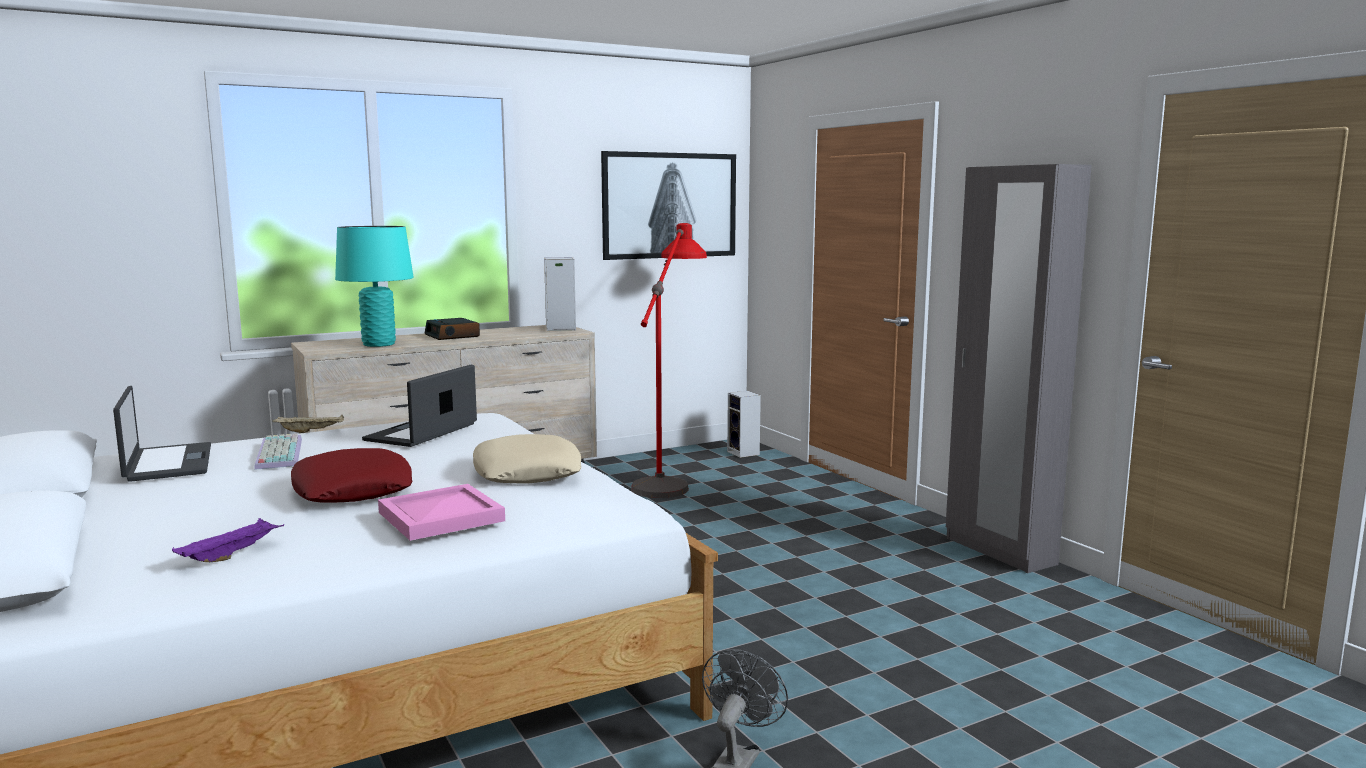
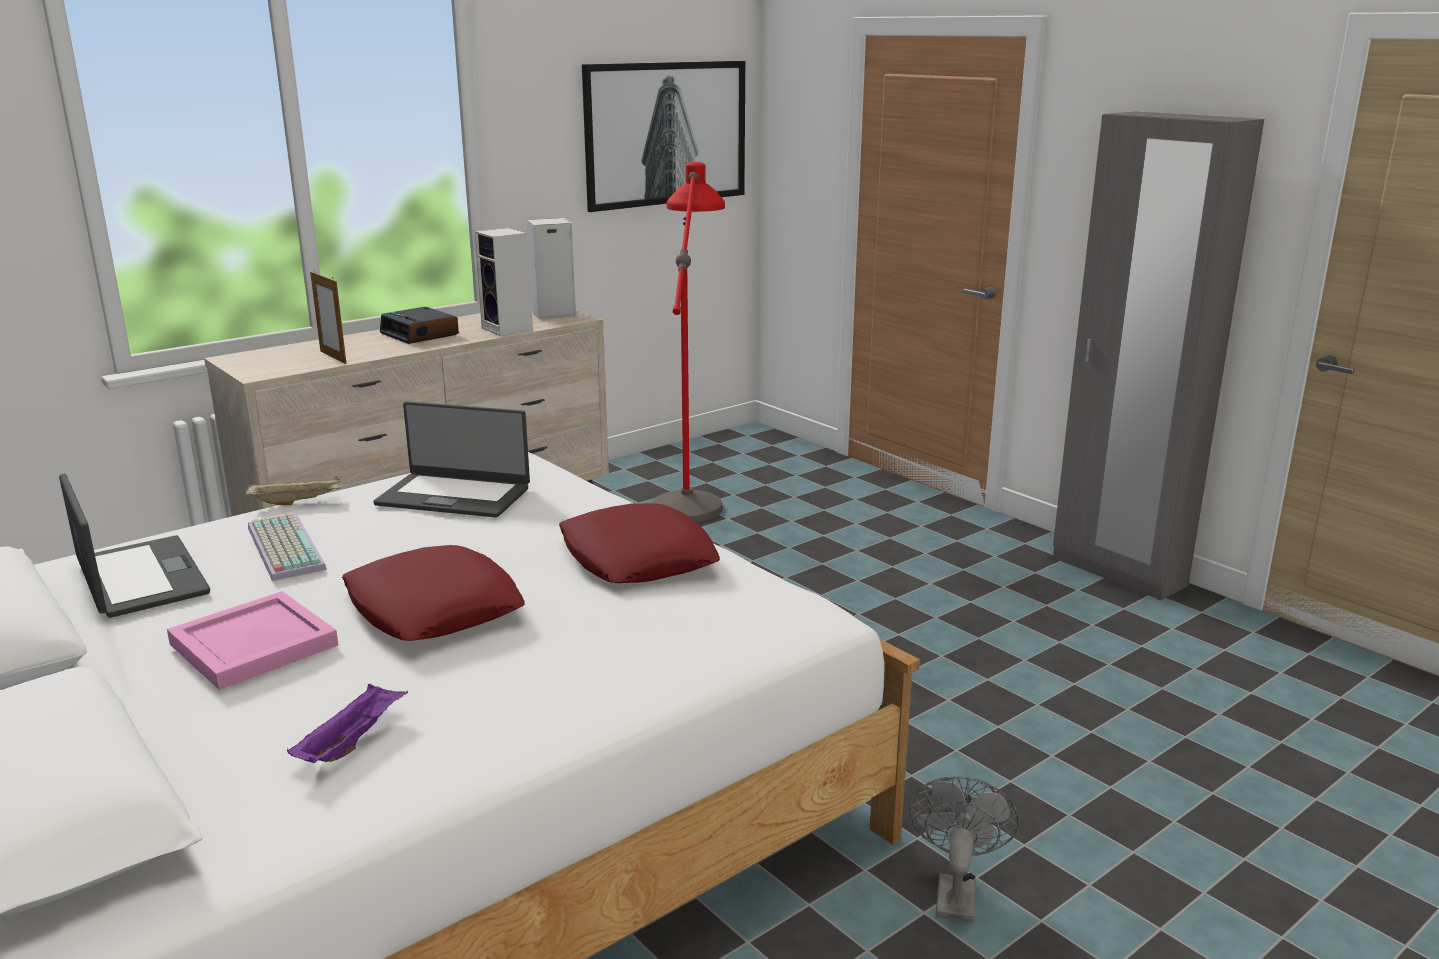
camera: 10 degrees left, 10 degrees up
(378, 344) = (333, 357): turquoise table lamp -> picture frame
(423, 432) = (454, 495): laptop -> laptop turned 90 degrees counterclockwise
(442, 516) = (589, 649): pink tray -> pink tray (255, 643)
(526, 472) = (637, 558): beige pillow -> red pillow
(744, 453) = (765, 447): speaker -> speaker (509, 329)

